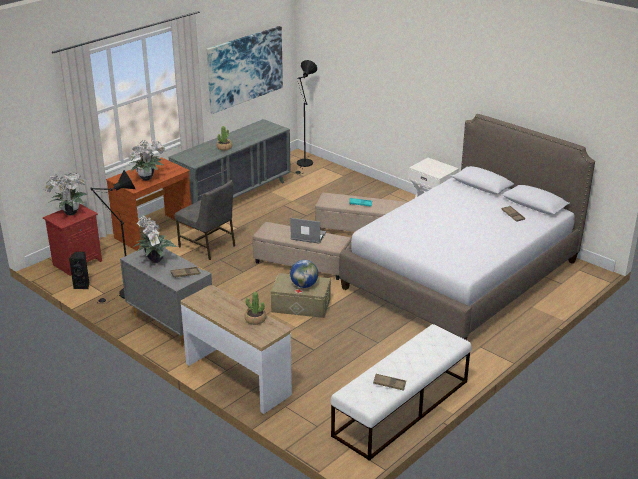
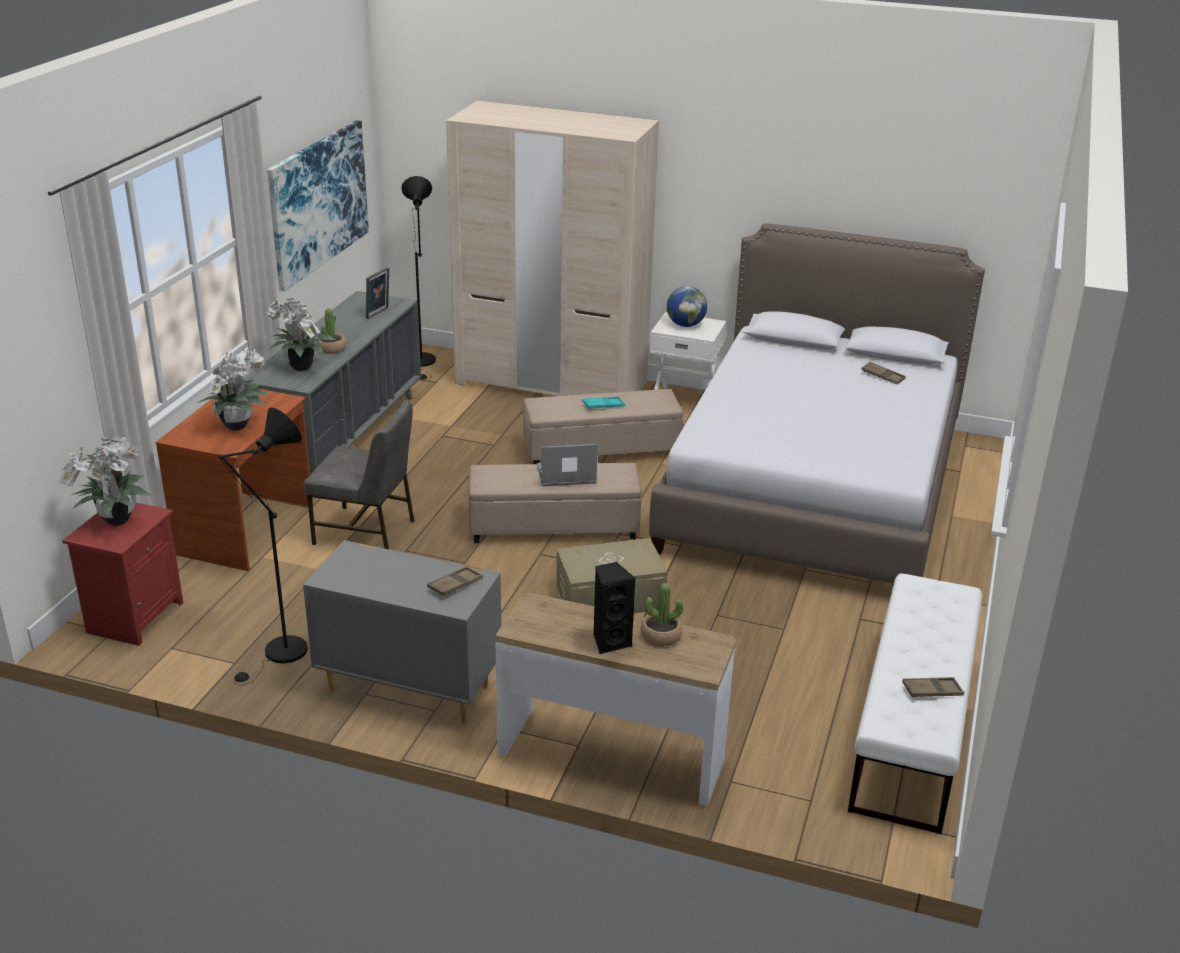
camera: 25 degrees left, 0 degrees up
(82, 285) = (180, 658): black speaker -> black speaker (610, 642)
(155, 261) = (377, 573): potted plant -> potted plant (302, 368)
(263, 133) = (378, 313): none -> picture frame
(304, 285) = (618, 560): globe -> globe (685, 325)
(364, 187) = (551, 382): none -> beige wardrobe

